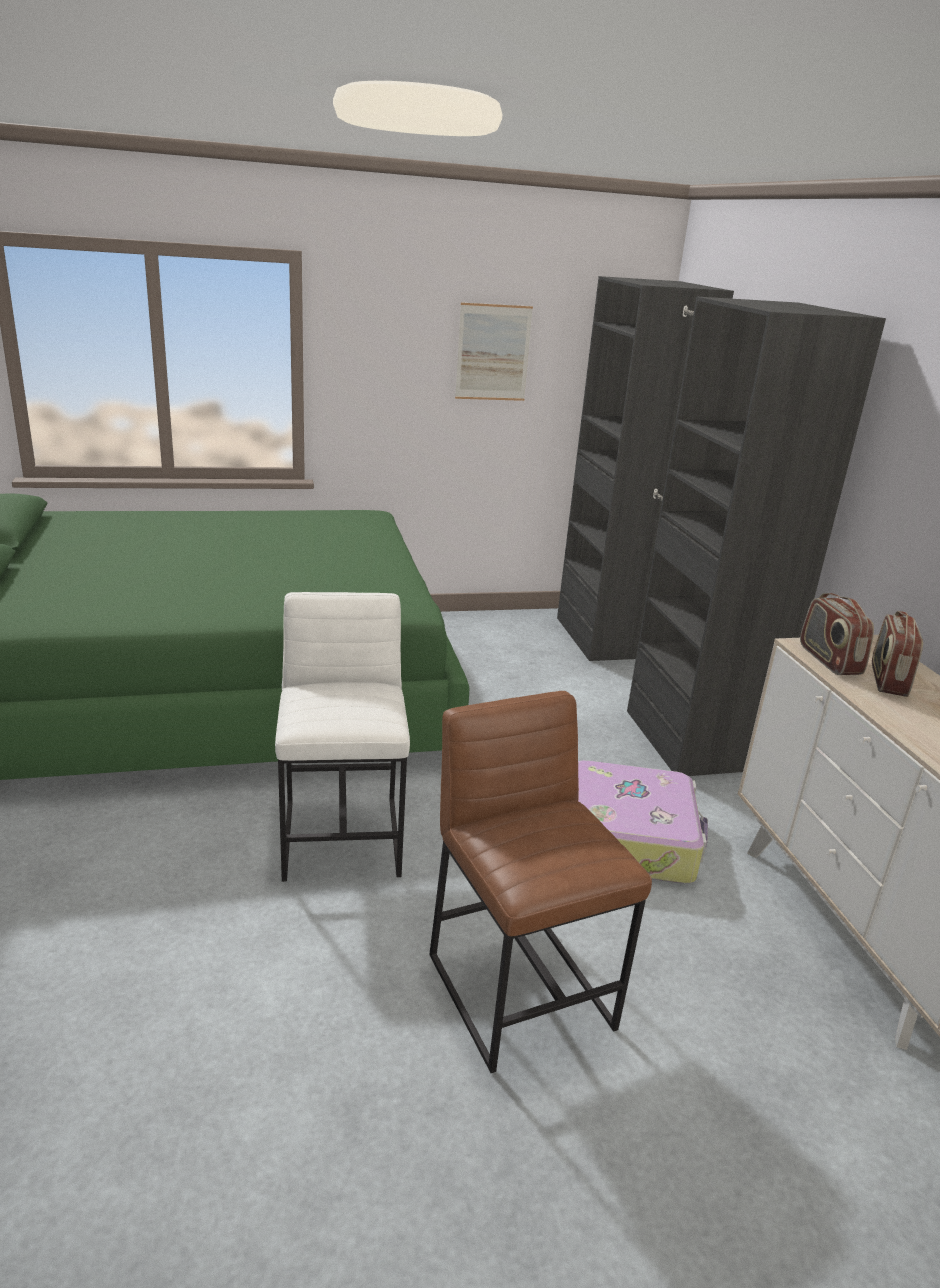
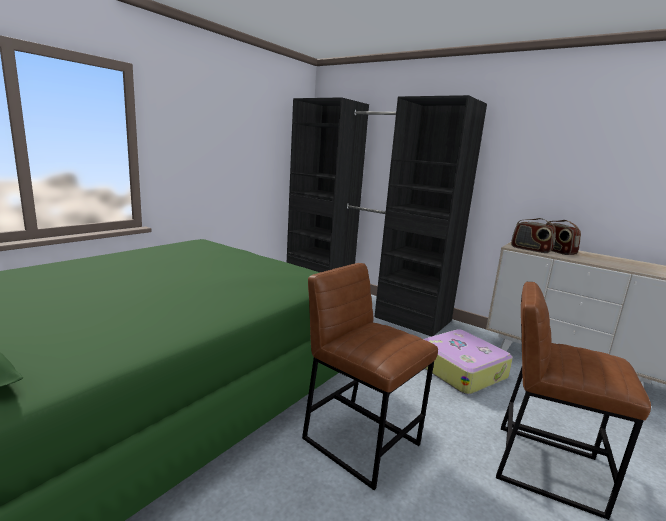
camera: 40 degrees left, 10 degrees down
(341, 836) = (359, 440): white chair -> brown chair
(493, 352) = (243, 139): picture -> none

